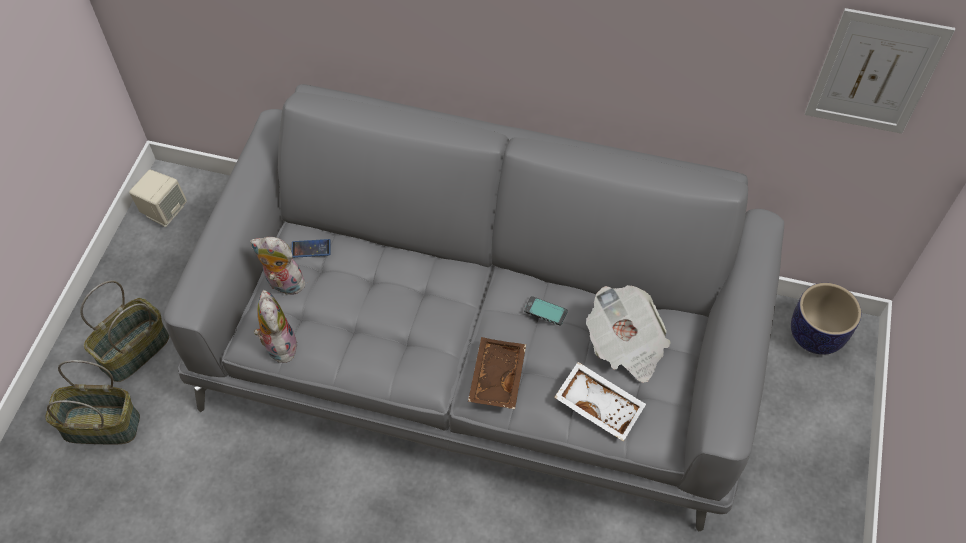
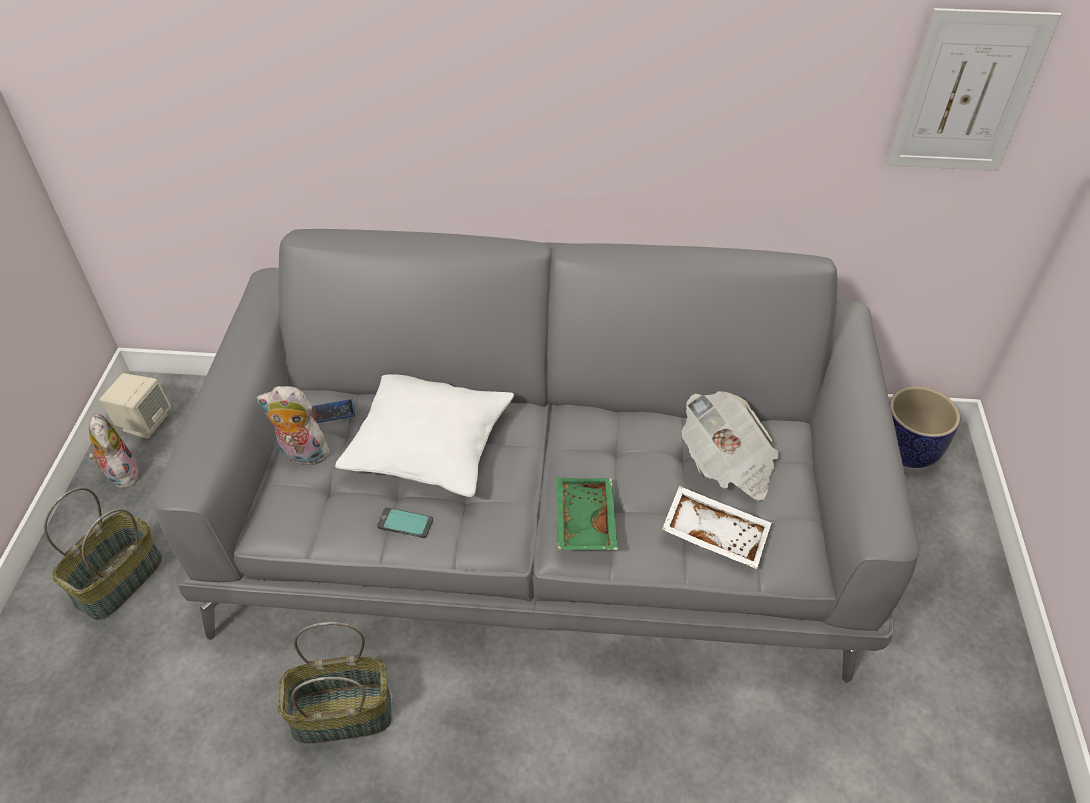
camera: 10 degrees left, 10 degrees down
(100, 426) = (80, 678): basket -> basket (341, 715)
(278, 345) = (305, 524): plush toy -> plush toy (120, 473)
(385, 291) = (429, 446): none -> white pillow
(495, 377) = (583, 521): brown tray -> green tray
(545, 311) = (624, 441): phone -> phone (405, 524)

